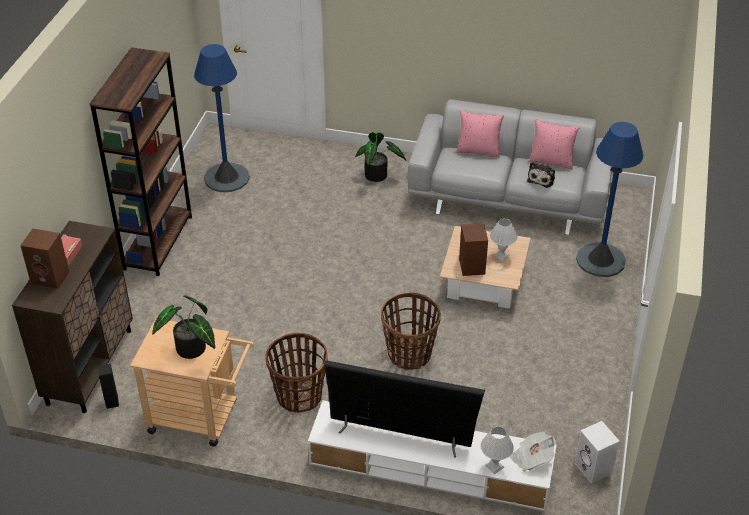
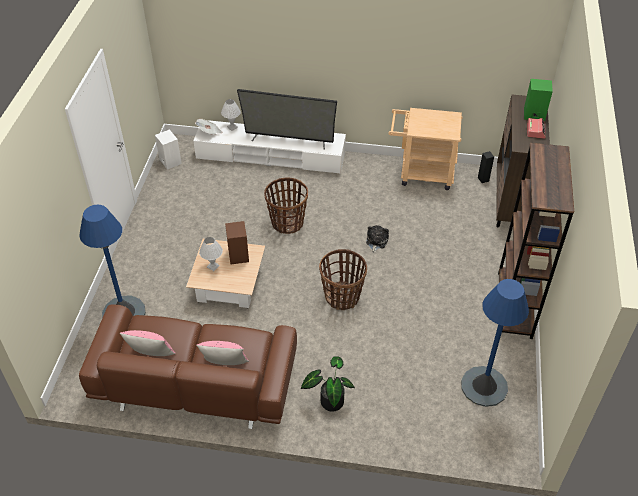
camera: 175 degrees right, 5 degrees up
(51, 277) = (533, 115): brown speaker -> green speaker
(191, 351) = (426, 121): potted plant -> none
(299, 396) = (360, 190): basket -> basket (342, 297)
(509, 196) = (195, 383): grey sofa -> brown sofa
(542, 179) = (165, 327): plush toy -> plush toy (376, 241)

